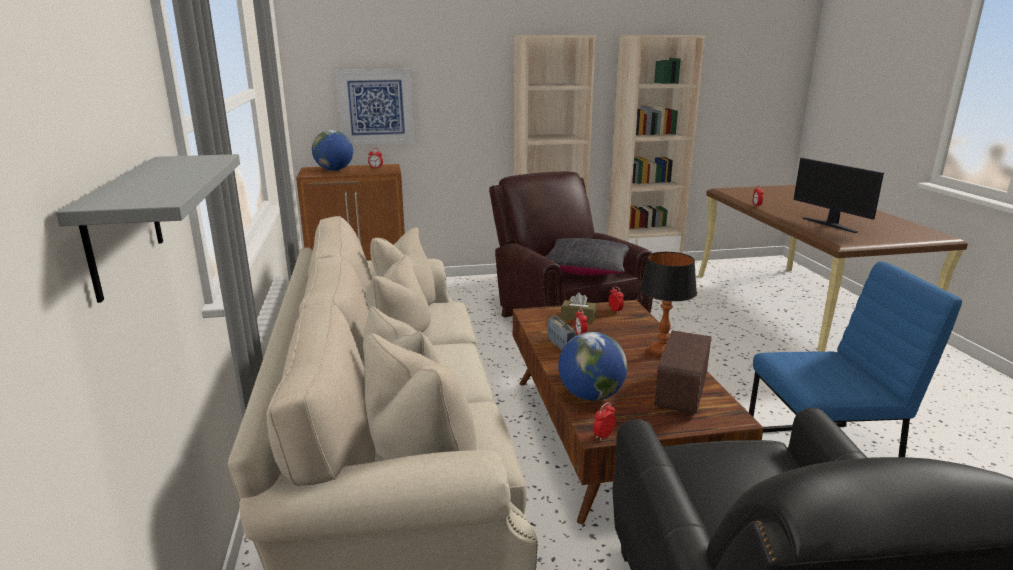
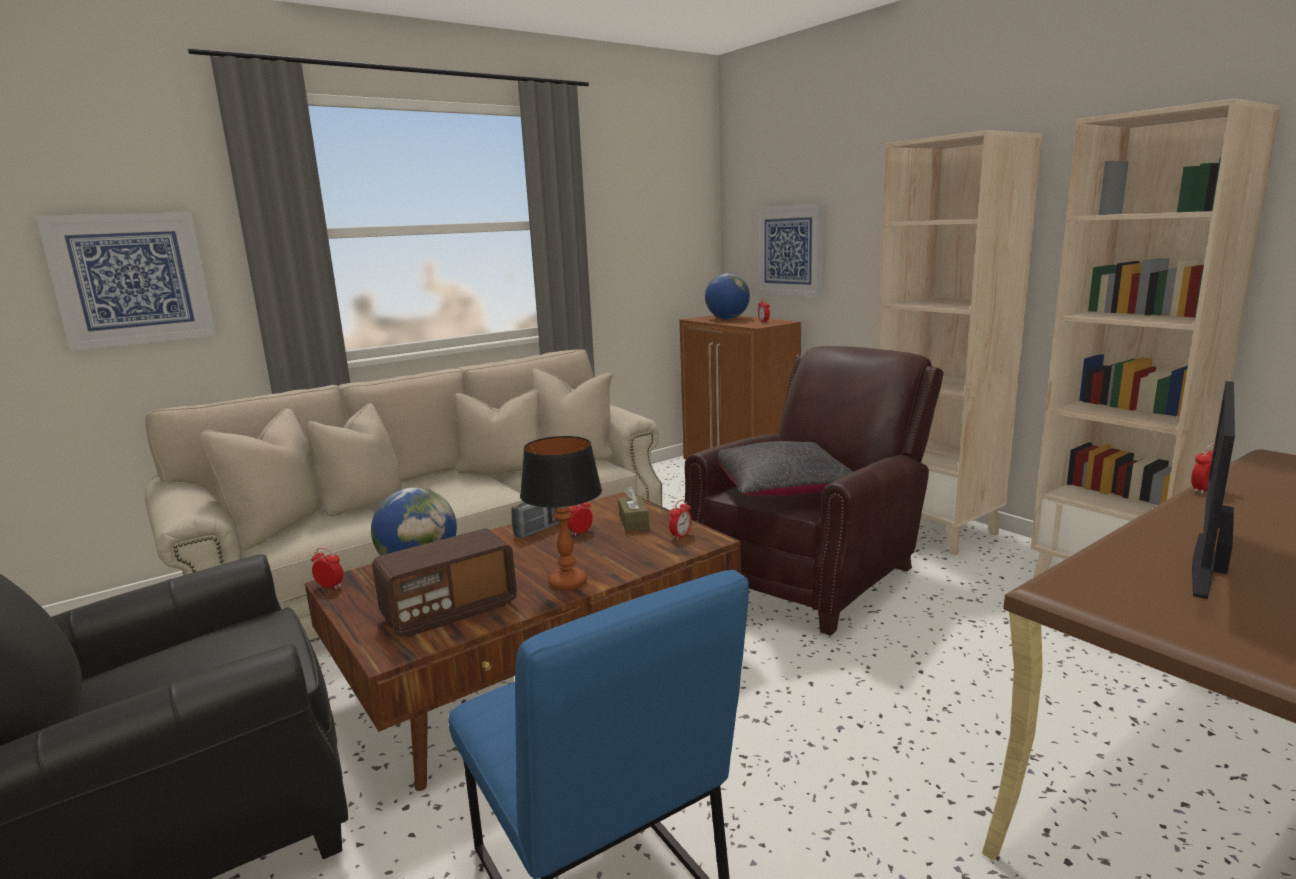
camera: 65 degrees right, 5 degrees down
(123, 224) = (131, 279): grey shelf -> picture
(681, 392) = (450, 611): radio -> radio turned 150 degrees clockwise

